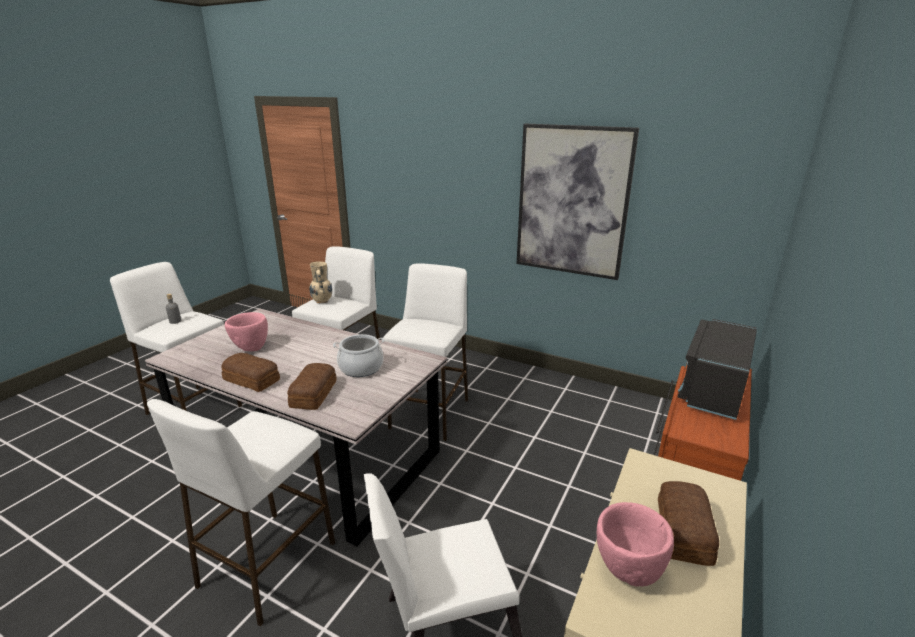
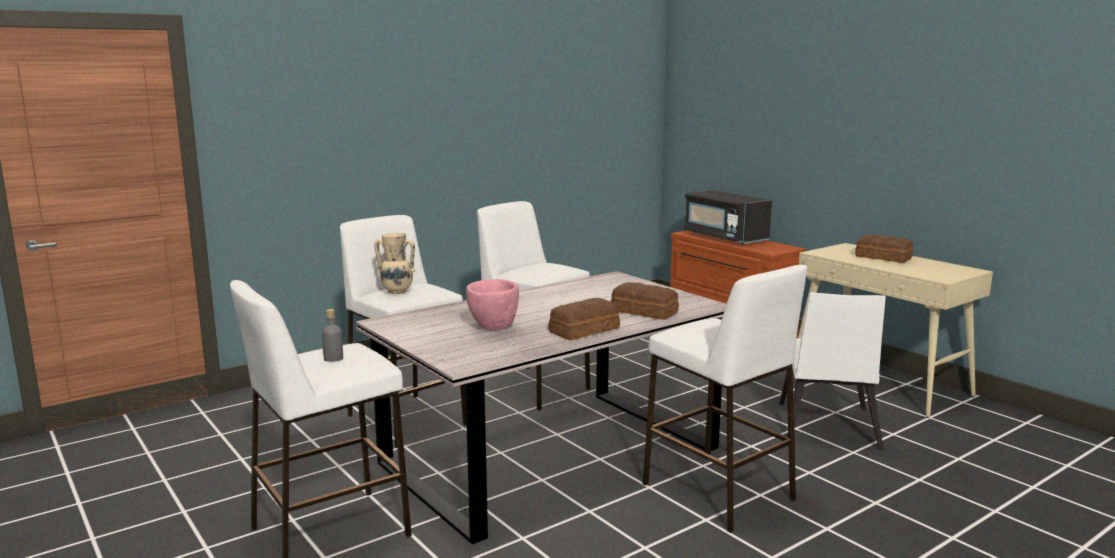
camera: 65 degrees left, 10 degrees down
(361, 368) = (606, 294): cooking pot -> none
(572, 202) = (520, 127): picture -> none
(627, 571) = (911, 270): pink bowl -> none

